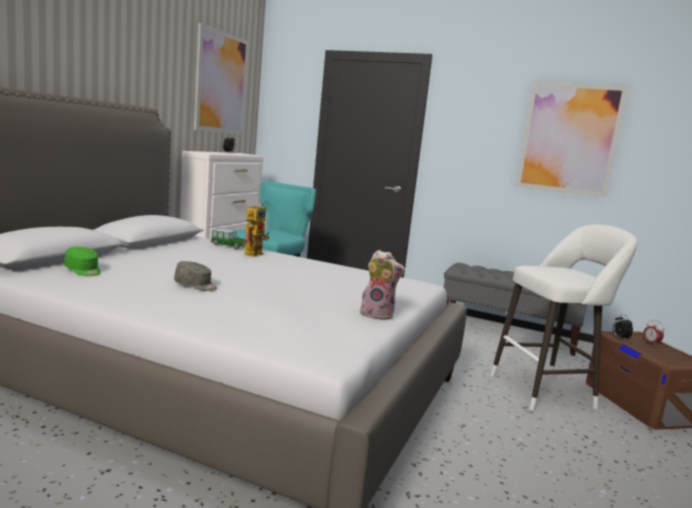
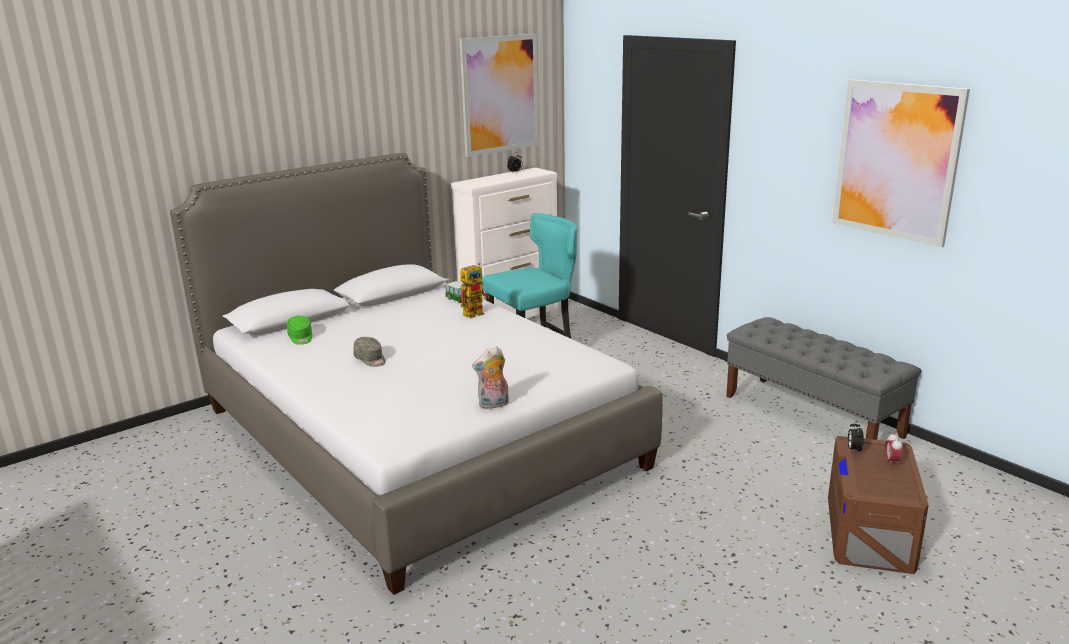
camera: 30 degrees right, 10 degrees up
(378, 315) = (493, 405): plush toy -> plush toy turned 105 degrees clockwise
(547, 391) = (758, 498): white stool -> none

